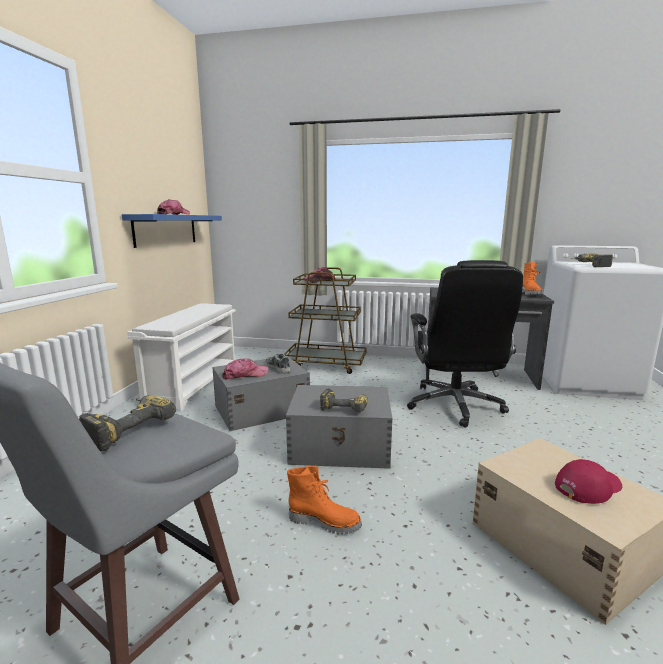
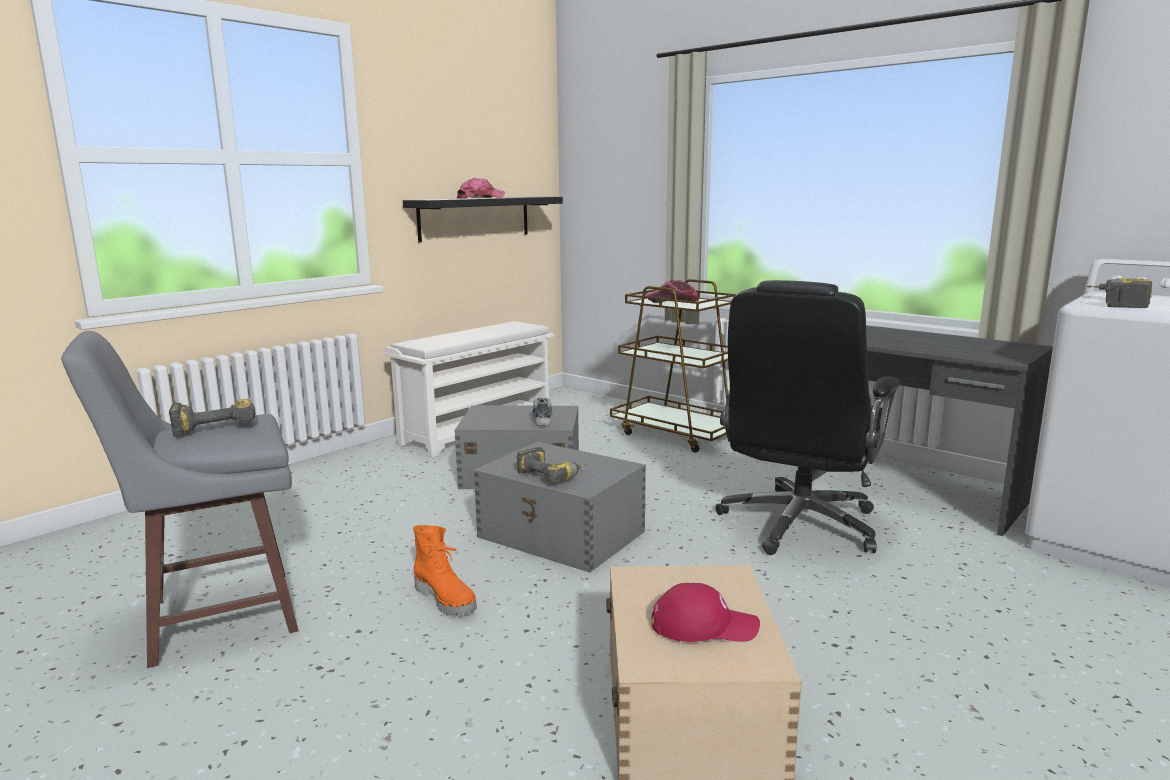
camera: 30 degrees right, 0 degrees up
(166, 229) = (475, 218): blue shelf -> black shelf
(245, 375) = (493, 420): cap -> none
(530, 294) = (1015, 351): orange boot -> none

